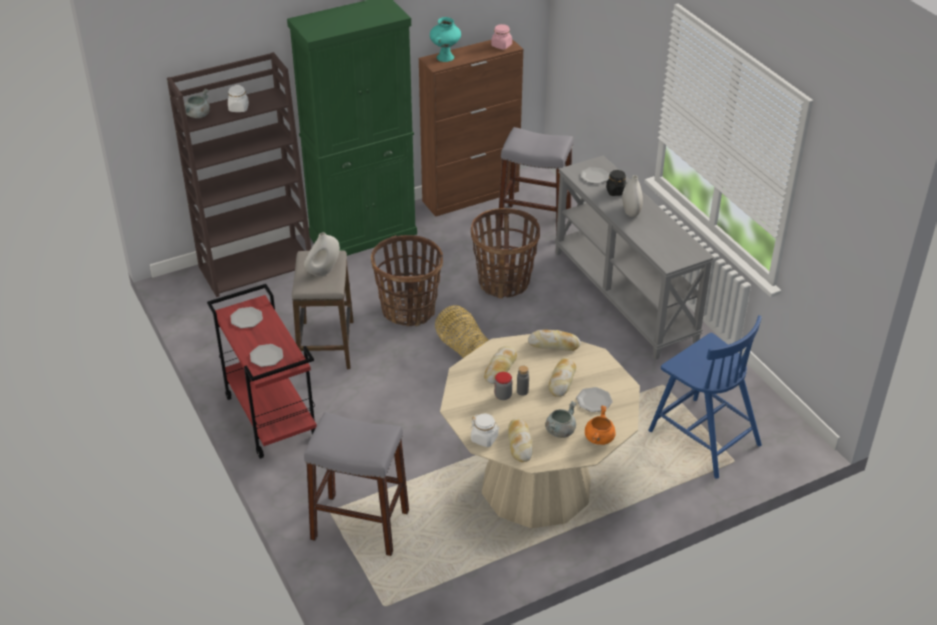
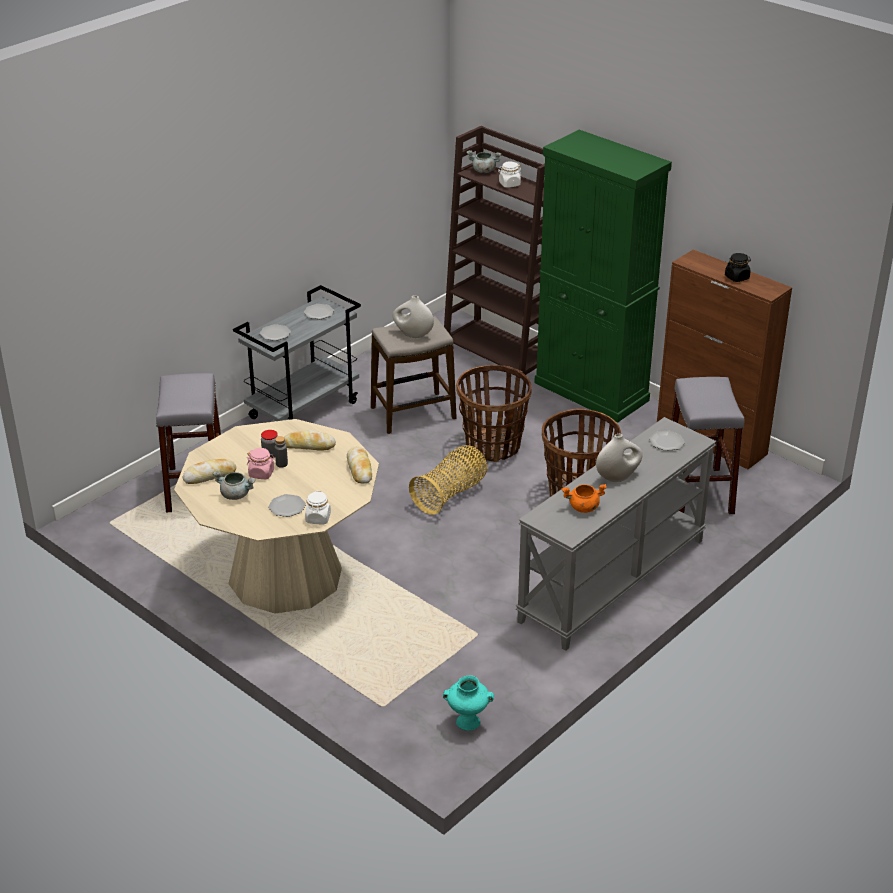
camera: 70 degrees right, 5 degrees down
(270, 417) = (304, 409): red cart -> grey cart
(445, 58) = (706, 262): turquoise vase -> turquoise vase (467, 722)
(484, 438) = (208, 456): white jar -> white jar (318, 518)
(501, 45) = (765, 287): pink jar -> pink jar (261, 473)
(562, 380) = (308, 483): bread -> none
(599, 439) = (234, 519): orange cooking pot -> orange cooking pot (583, 507)
(616, 191) = (649, 461): black jar -> black jar (737, 277)
(702, 436) = (410, 677): blue chair -> none

